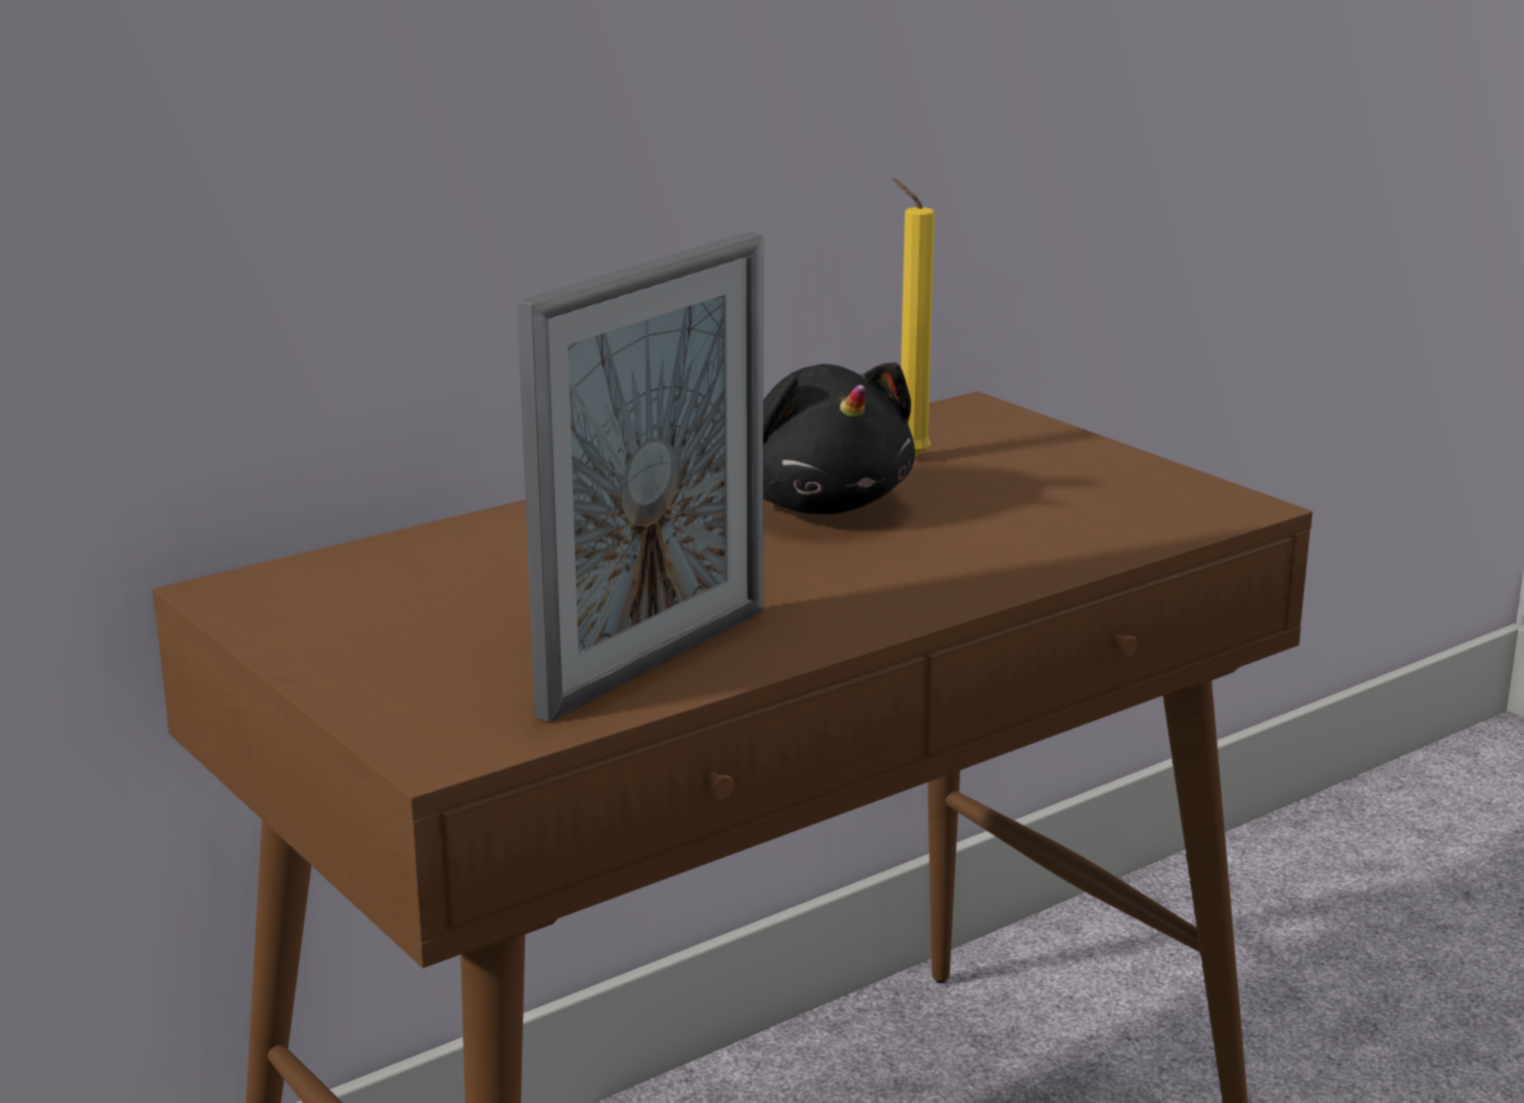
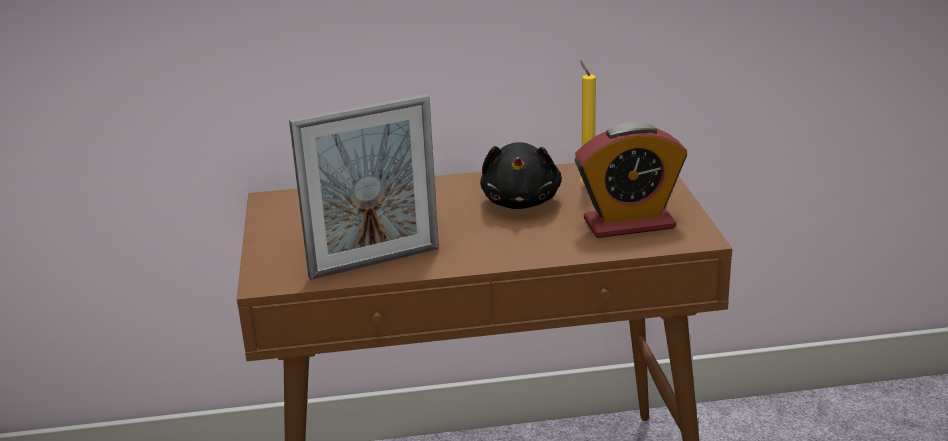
camera: 30 degrees right, 5 degrees up
(1079, 504) = (629, 224): none -> alarm clock

